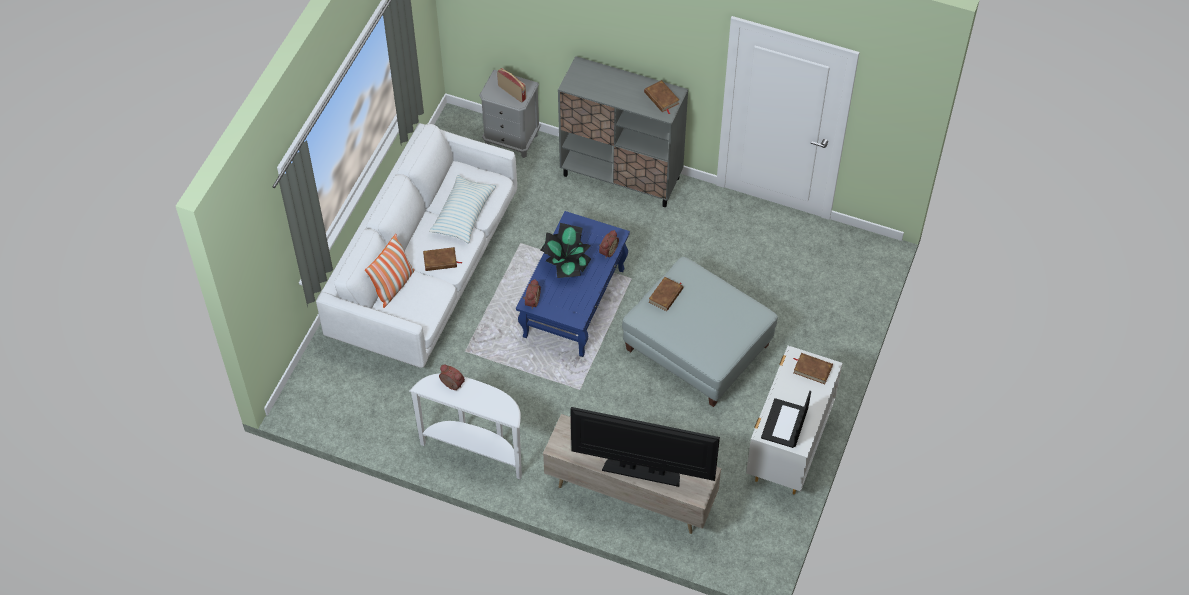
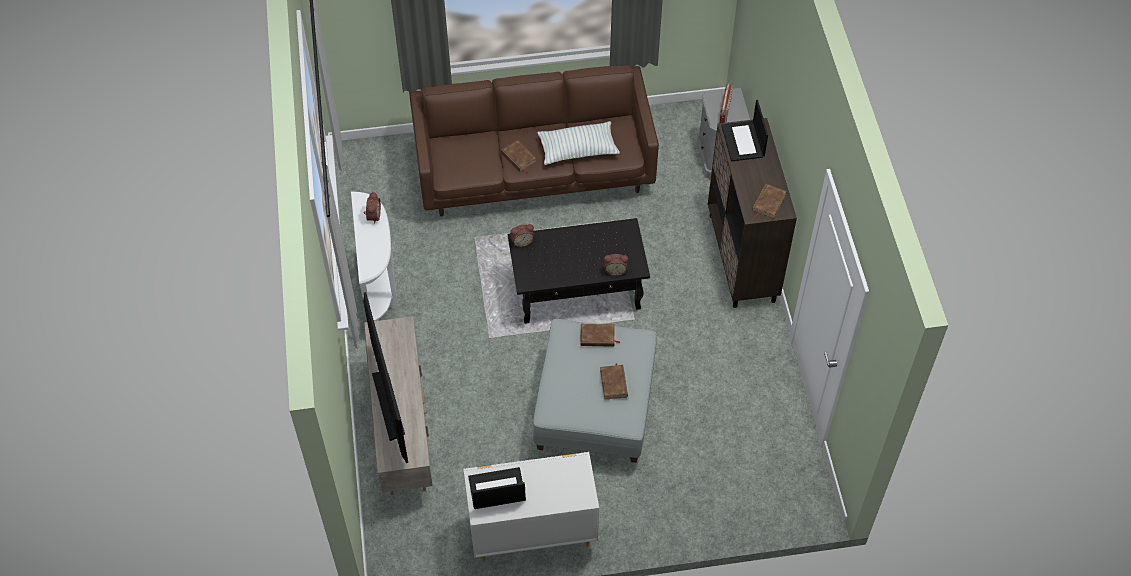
camera: 60 degrees right, 0 degrees up
(393, 286) = (471, 140): pillow -> none
(426, 273) = (535, 172): white sofa -> brown sofa
(566, 263) = (580, 246): potted plant -> none
(574, 302) = (578, 289): blue coffee table -> black coffee table
(589, 82) = (743, 142): none -> laptop
(621, 177) = (742, 258): grey cabinet -> brown cabinet
(812, 369) = (574, 485): brown book -> brown book (614, 383)

